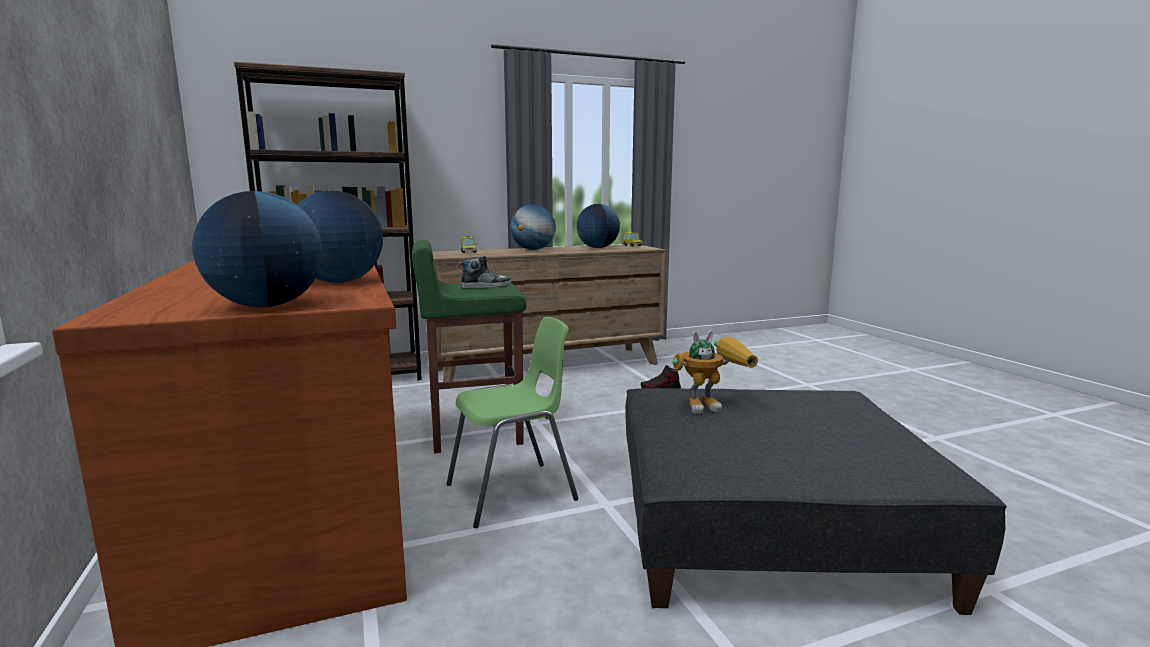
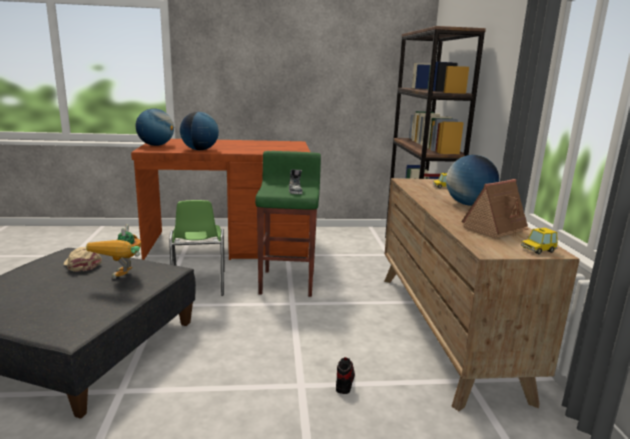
camera: 105 degrees right, 5 degrees up
(597, 248) = (495, 228): globe -> toy house
(707, 446) = (82, 264): none -> beige cap

